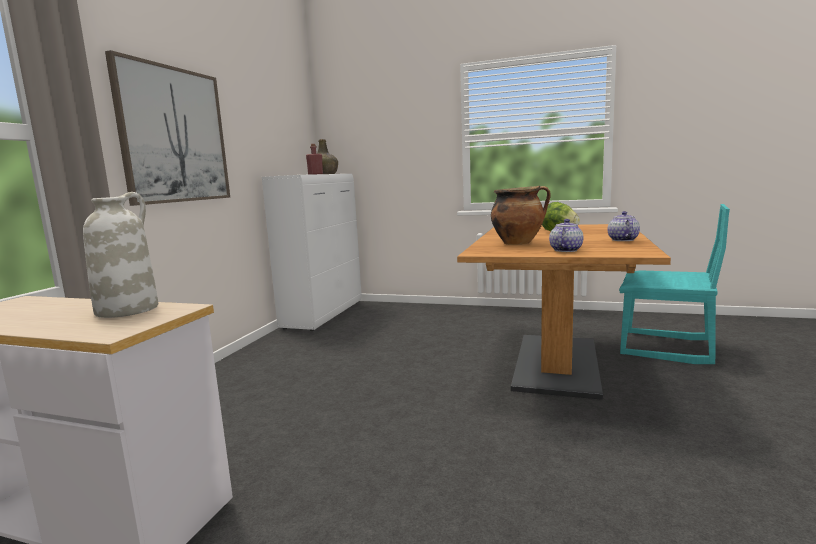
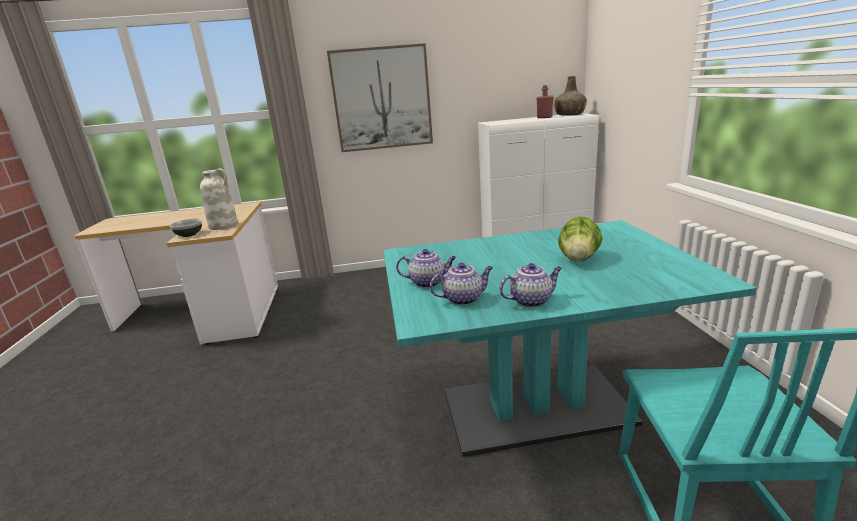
camera: 65 degrees right, 10 degrees up
(109, 329) = (189, 235): none -> bowl
(518, 243) = (471, 256): cooking pot -> none
(556, 364) = (536, 408): brown dining table -> turquoise dining table
(607, 247) = (463, 299): none -> teapot

